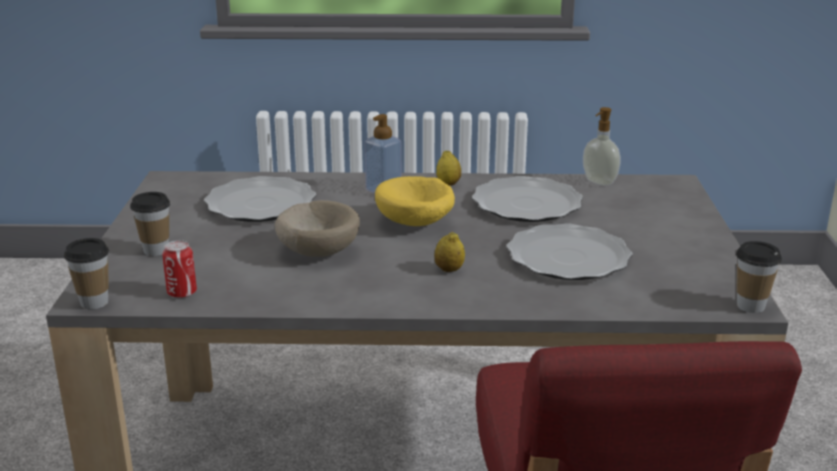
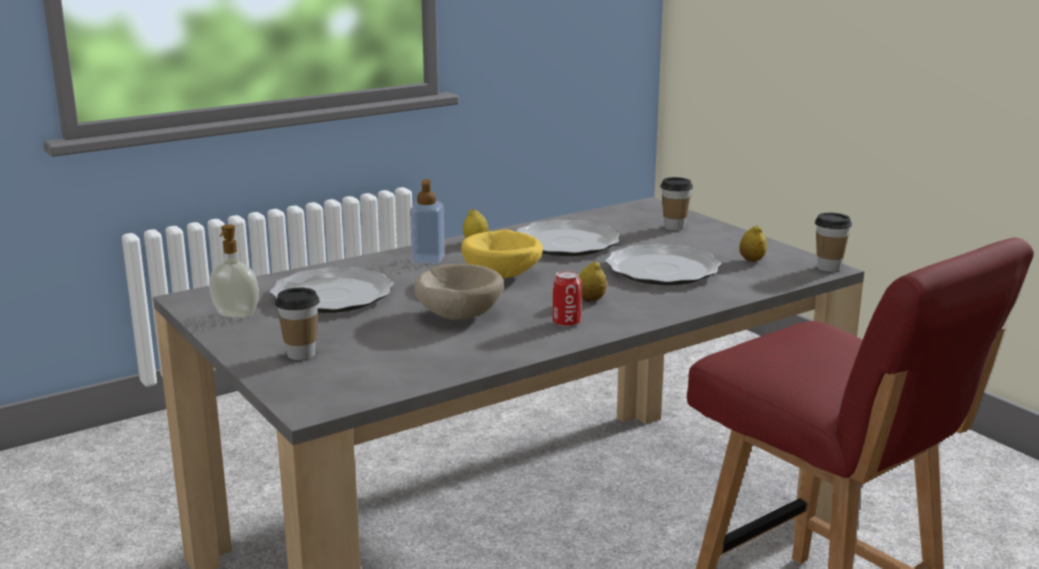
camera: 35 degrees left, 5 degrees down
(94, 302) = (323, 407): cup -> cup (674, 227)
(182, 293) = (395, 377): can -> can (566, 322)
(598, 182) = (593, 216): soap dispenser -> soap dispenser (235, 315)
(678, 273) = (752, 260): none -> lemon

